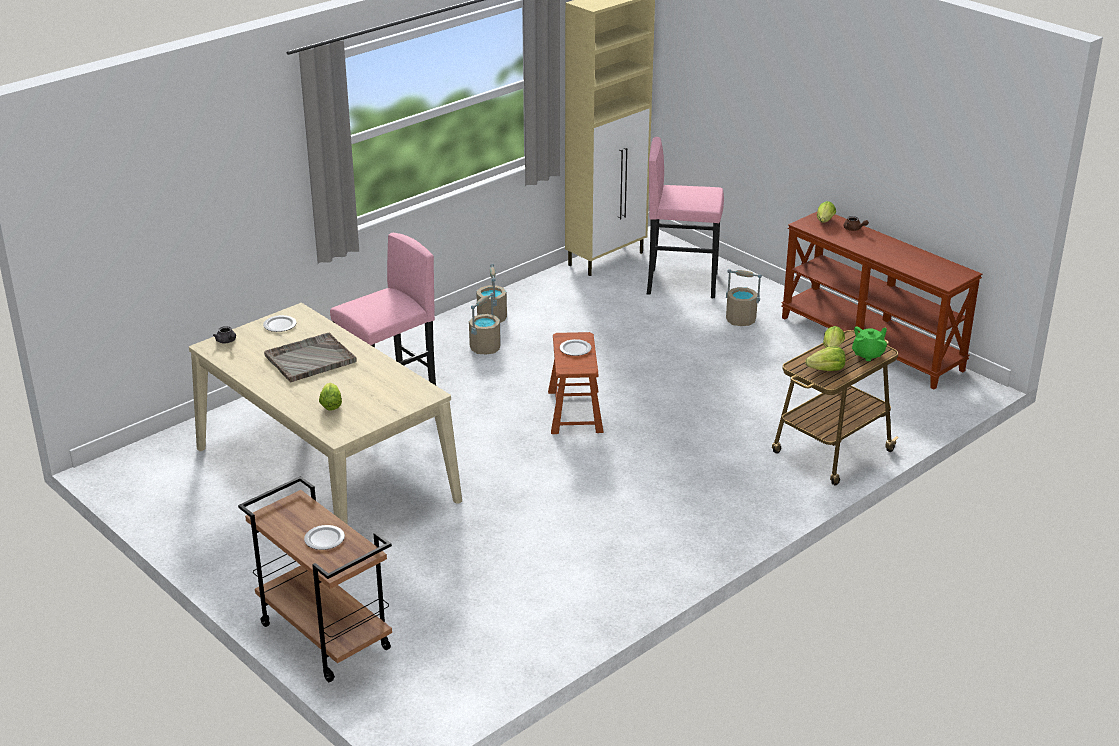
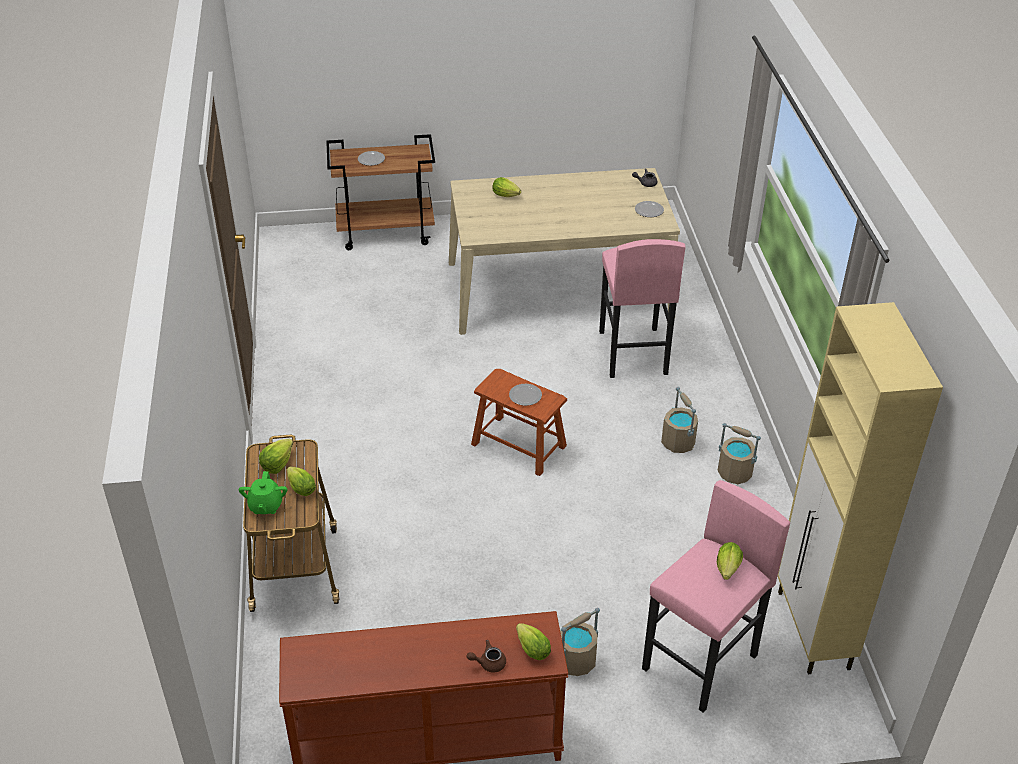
camera: 125 degrees right, 10 degrees up
(309, 359) = (581, 206): grey tray -> none
(680, 189) = (727, 570): none -> lettuce

